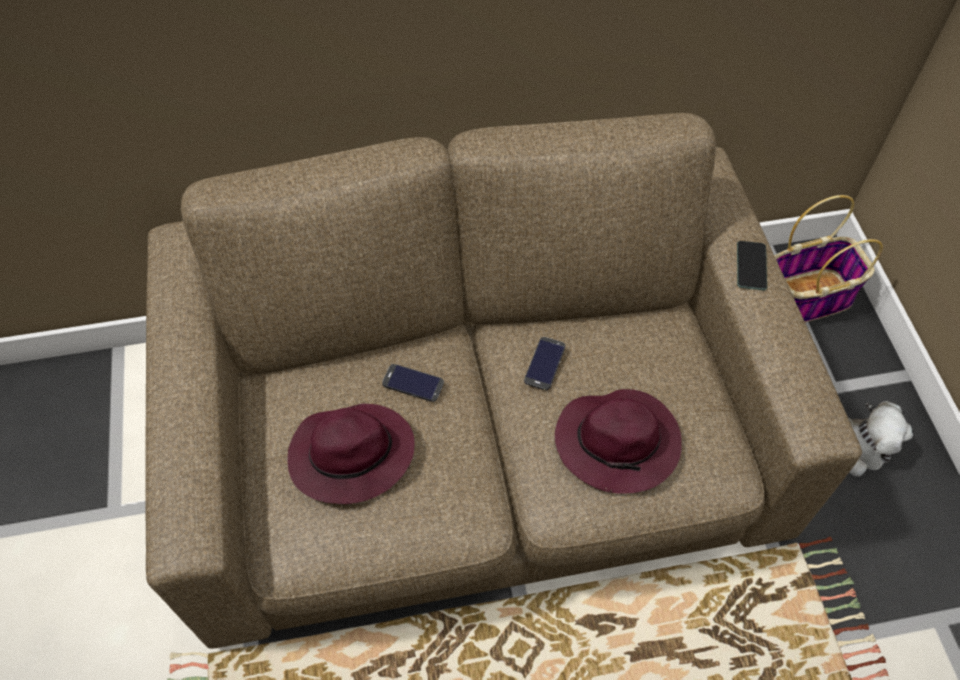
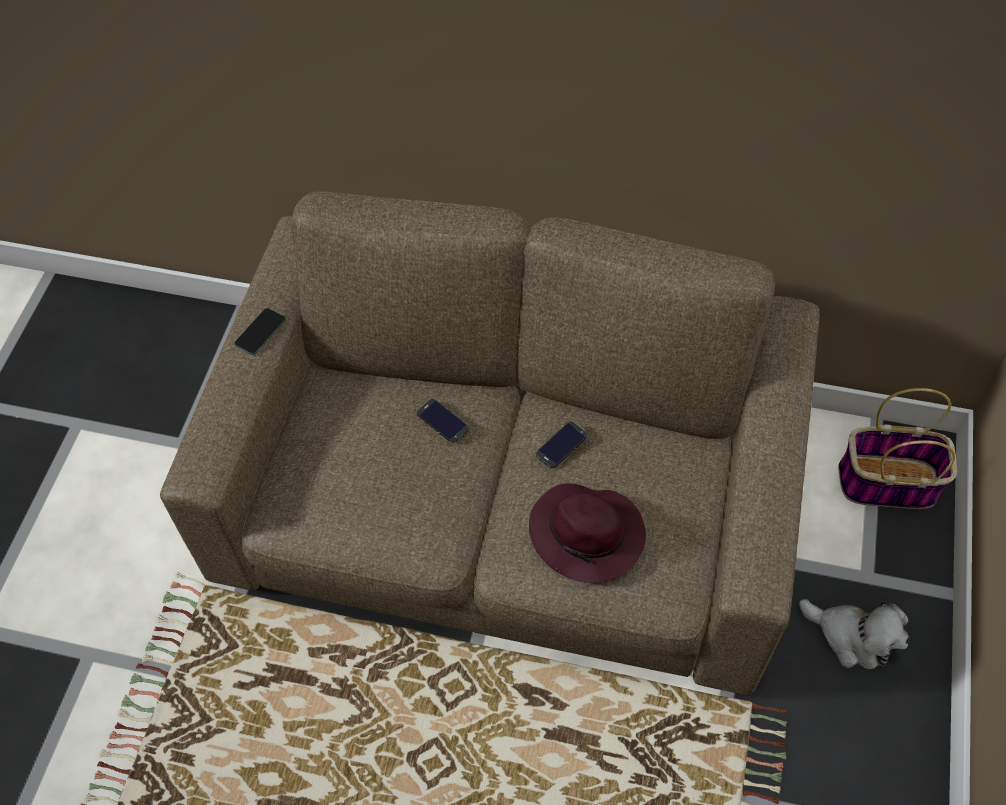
camera: 25 degrees right, 0 degrees up
(350, 456) = (360, 461): purple hat -> none
(751, 266) = (777, 423): phone -> phone (260, 332)

